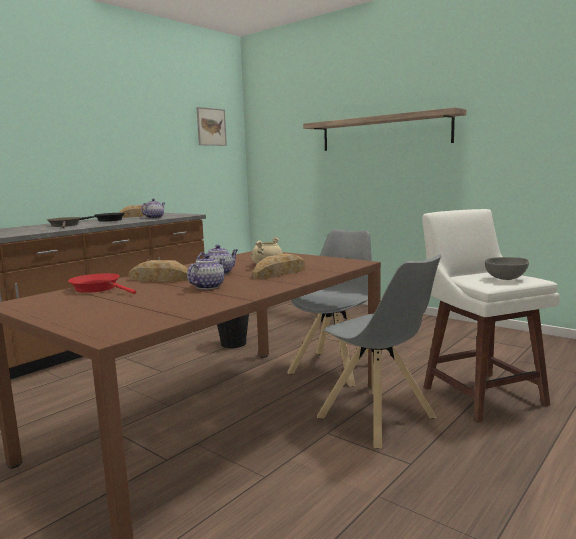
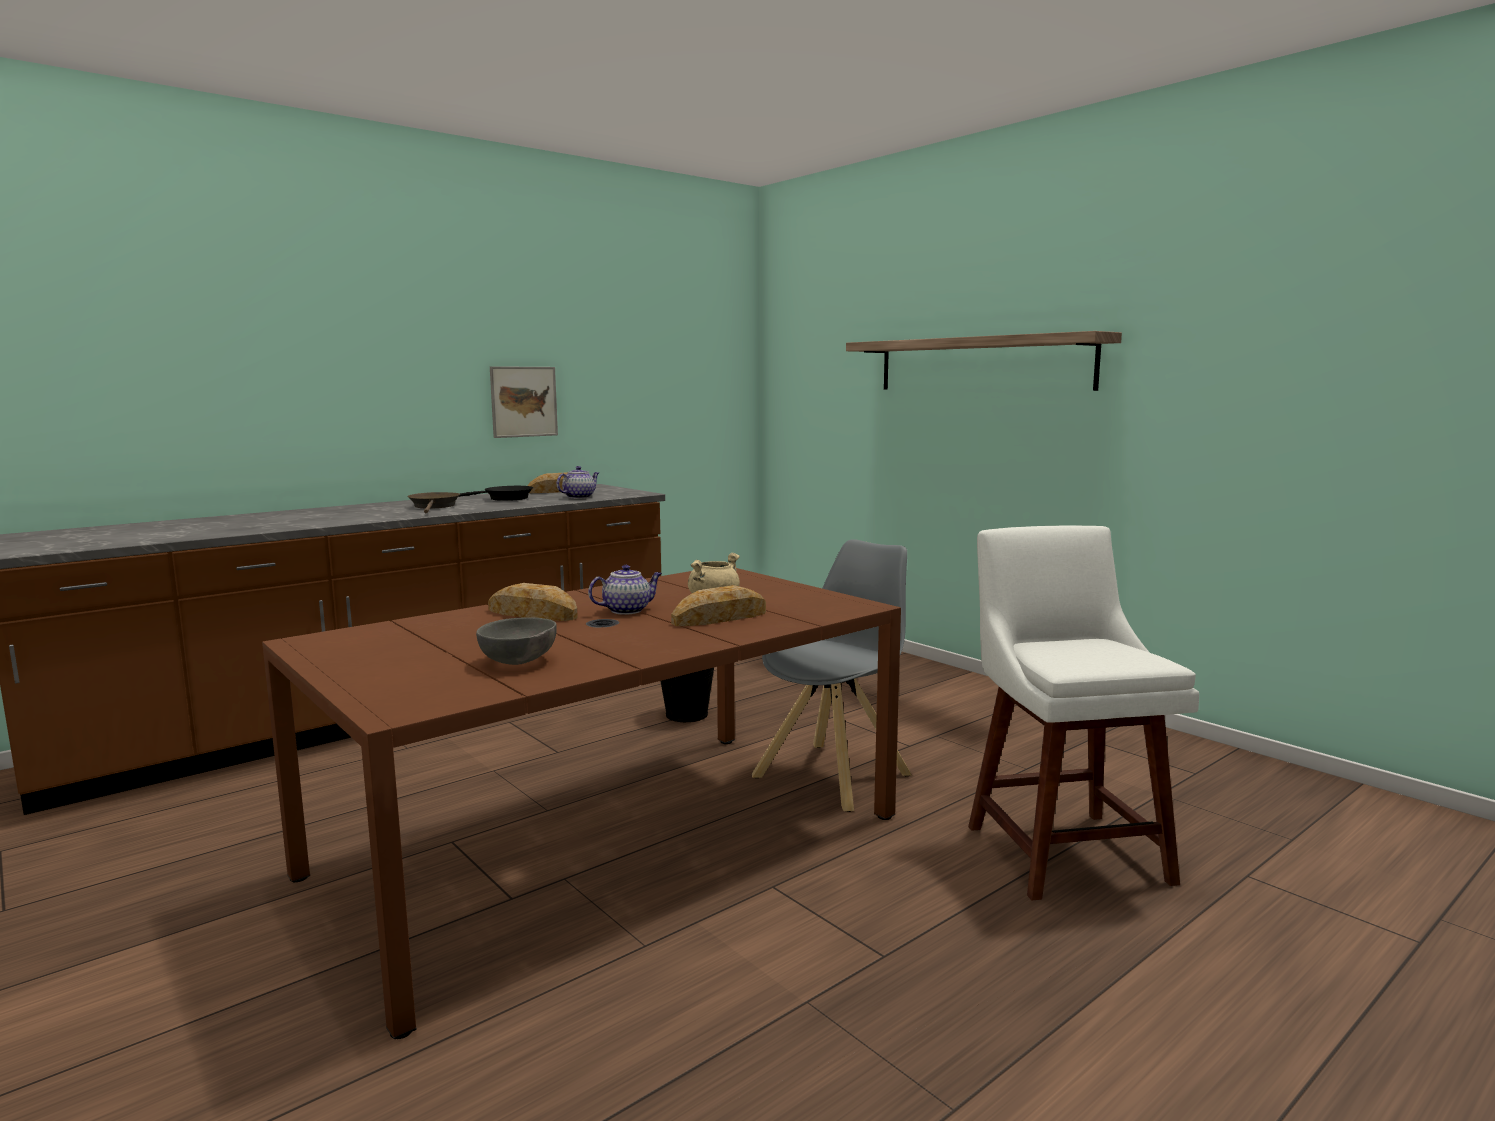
camera: 10 degrees right, 0 degrees up
(99, 289) = (434, 625): red frying pan -> none
(208, 286) = (592, 635): teapot -> none
(211, 127) = (698, 341): picture -> picture (524, 401)
(378, 418) = (866, 873): grey chair -> none
(506, 279) = (1107, 657): grey bowl -> grey bowl (519, 662)

